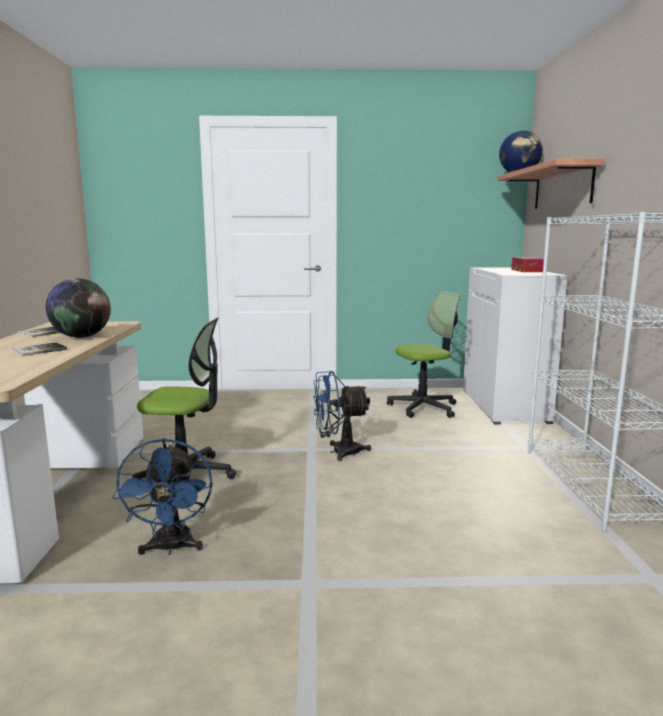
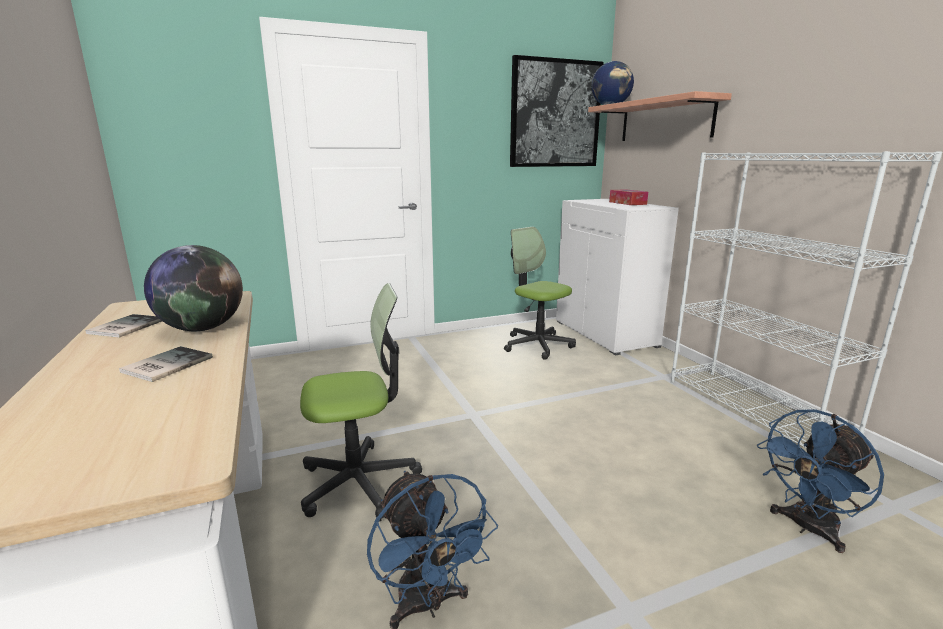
camera: 20 degrees left, 5 degrees up
(338, 452) = (504, 413): blue fan -> blue fan (807, 528)
(423, 407) = (537, 345): office chair -> office chair turned 90 degrees counterclockwise
(466, 183) = (555, 114): none -> picture

